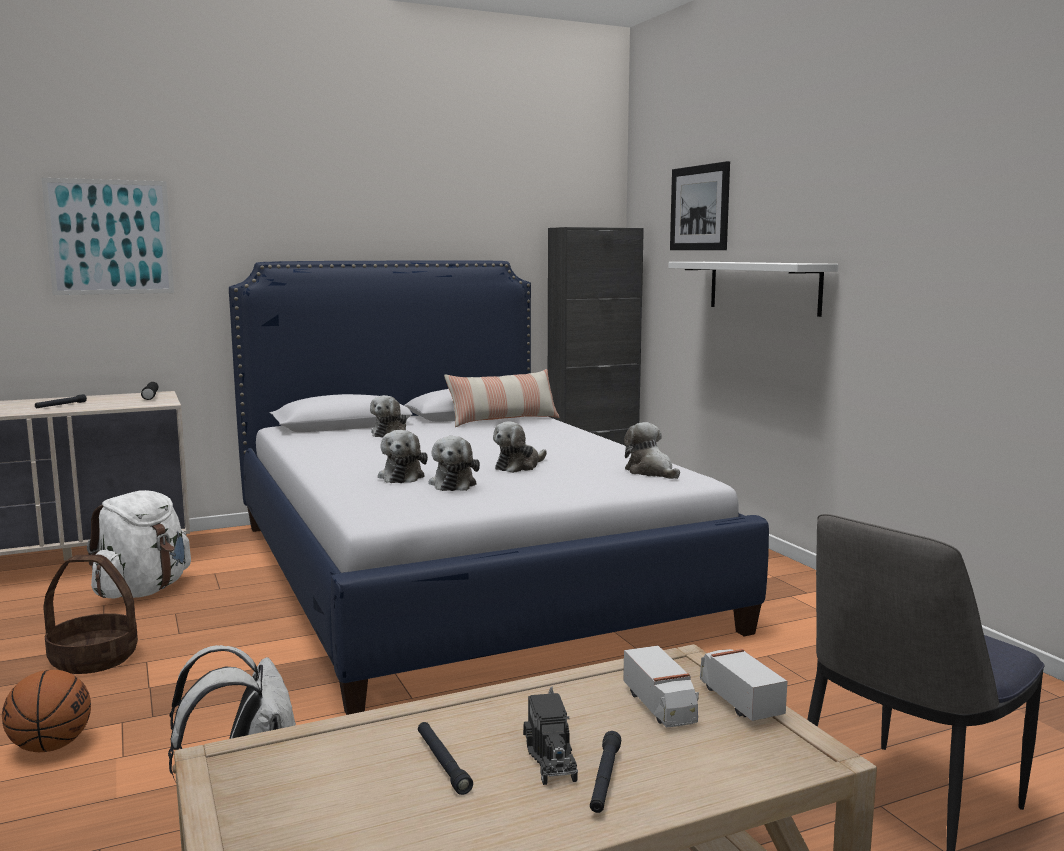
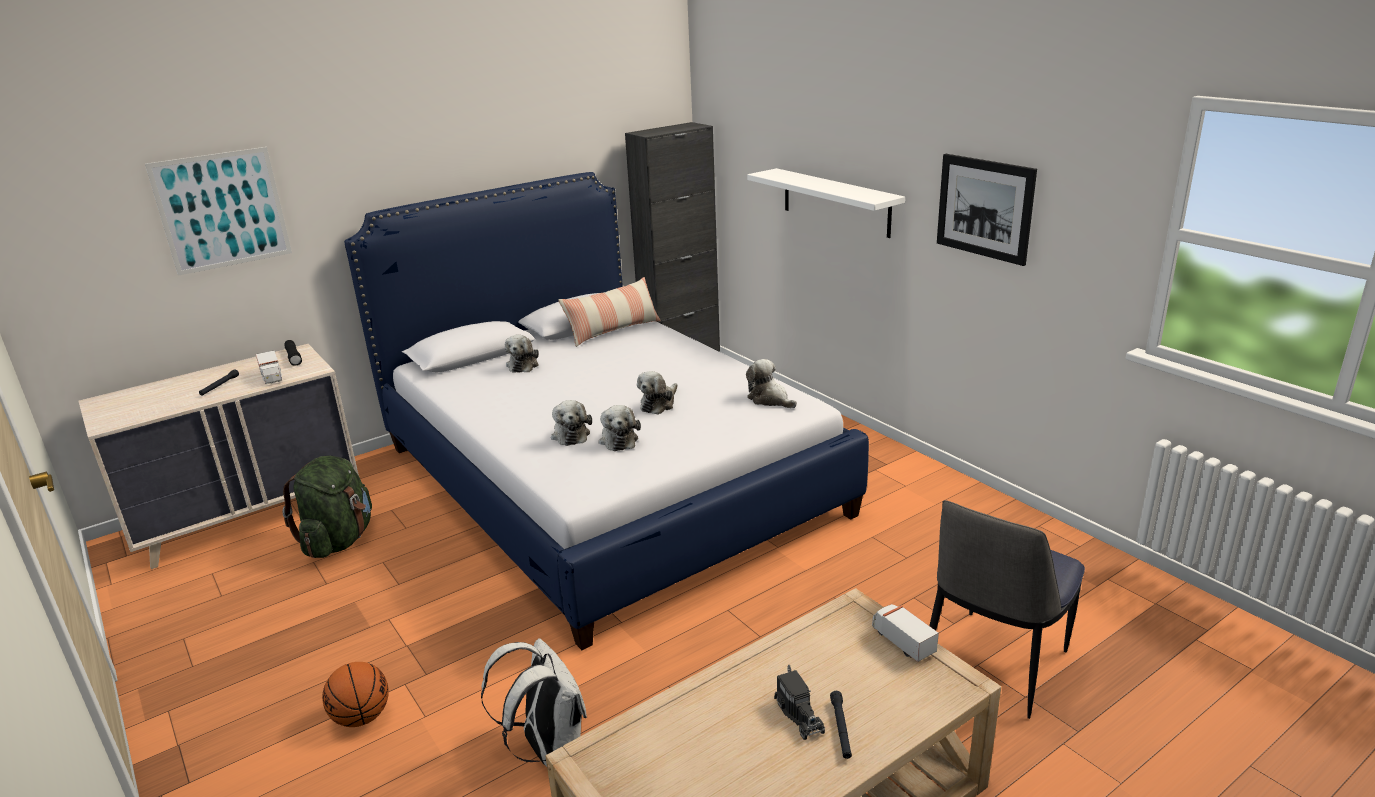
camera: 10 degrees left, 15 degrees up
(94, 659) = (342, 623): basket -> none
(143, 591) = (339, 540): white backpack -> green backpack
(442, 763) = (731, 733): black flashlight -> none
(660, 706) = (852, 654): toy truck -> toy truck (271, 376)
(699, 208) = (769, 118): picture -> picture (984, 208)

